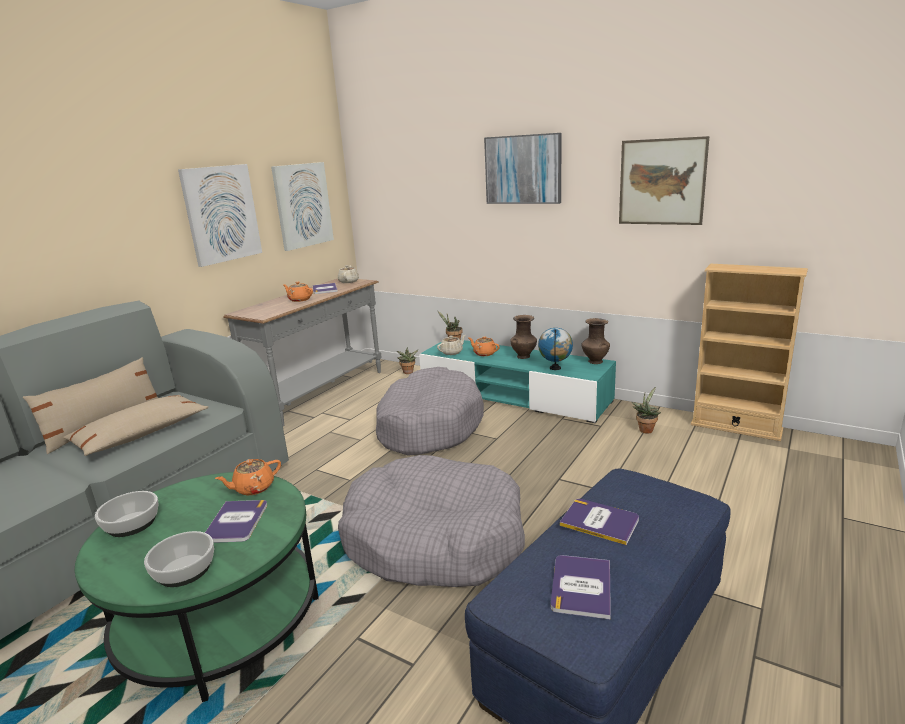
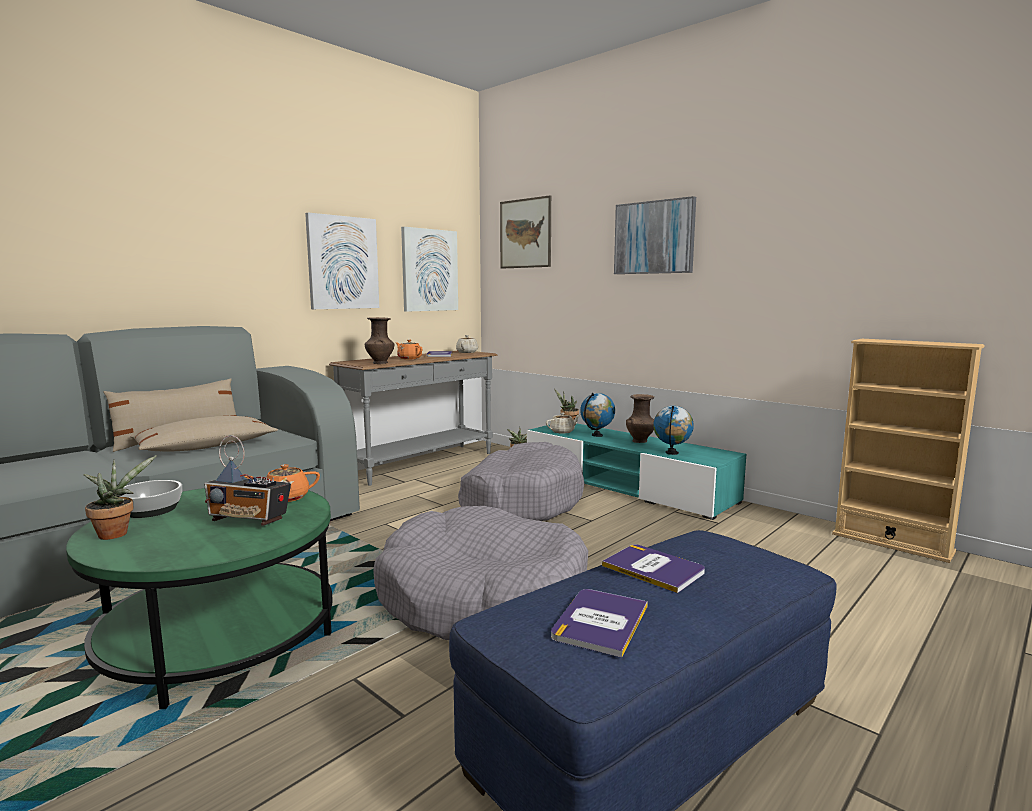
camera: 10 degrees right, 10 degrees down
(184, 570) = (171, 549): bowl -> none
(236, 522) = (250, 520): book -> radio
(484, 353) = (597, 435): orange teapot -> globe
(594, 361) = (720, 452): brown vase -> brown vase (380, 363)
(645, 429) = (773, 532): potted plant -> potted plant (116, 533)
(662, 182) = (805, 246): picture -> picture (525, 233)

